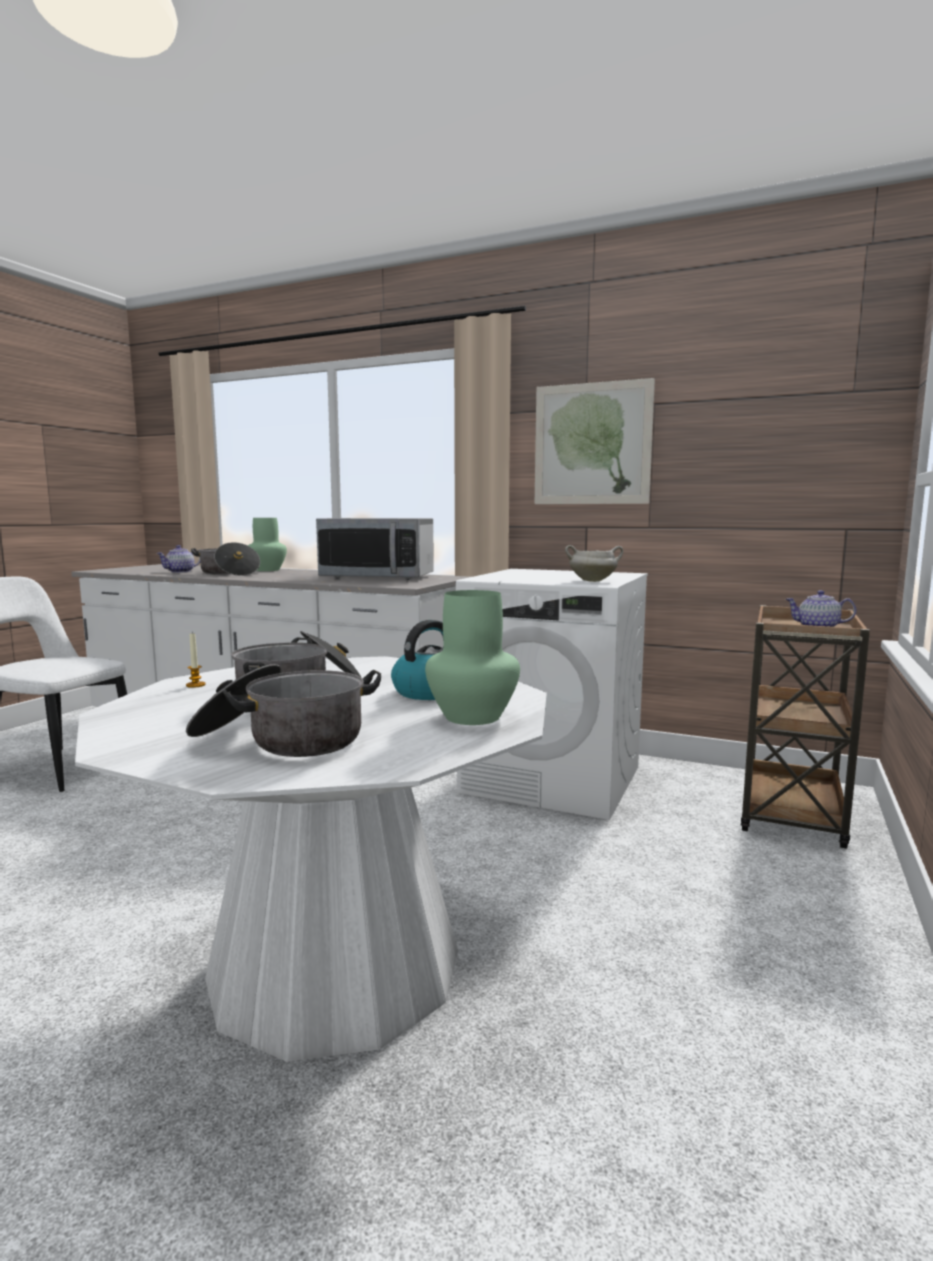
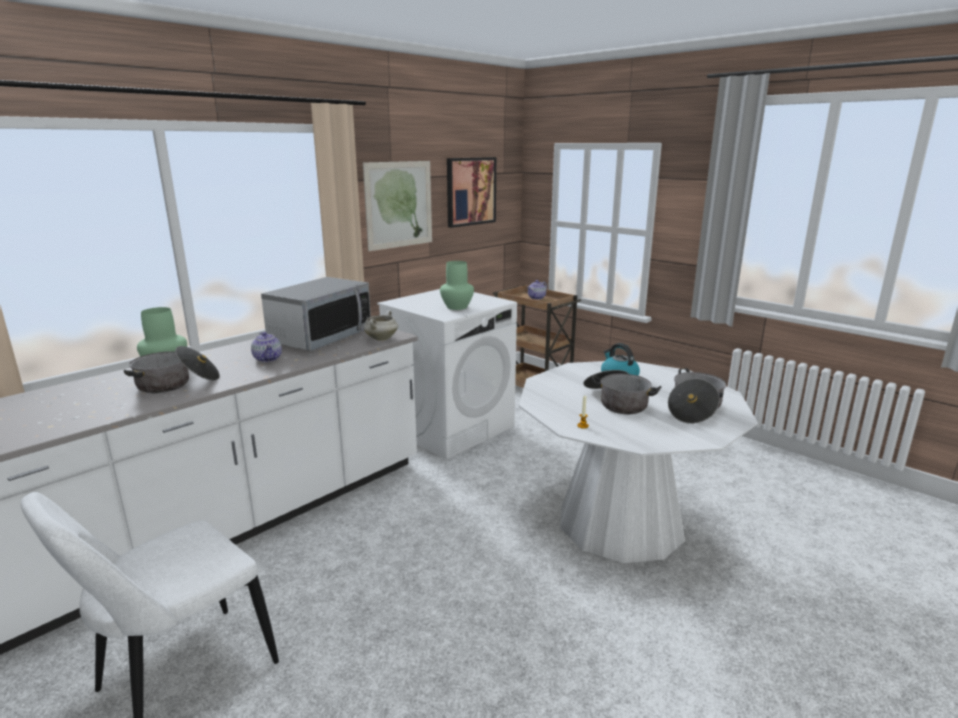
camera: 70 degrees left, 10 degrees up
(180, 571) = (100, 405): teapot -> teapot (268, 359)
(473, 716) = (663, 375): green vase -> green vase (456, 307)
(593, 581) = (485, 300): white cooking pot -> white cooking pot (381, 339)
(749, 425) = (470, 191): none -> picture

